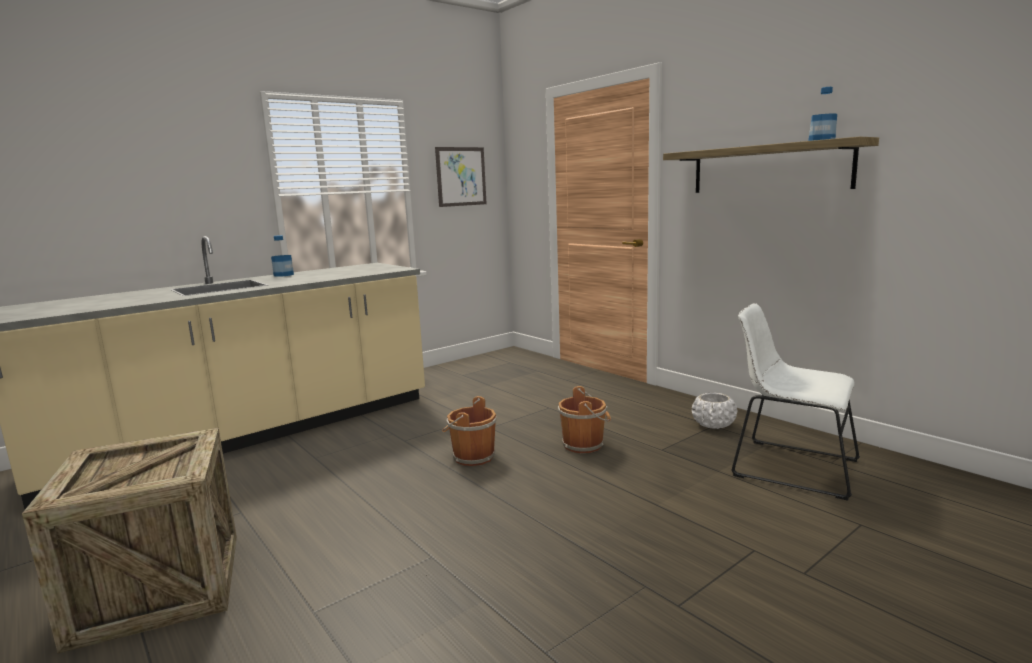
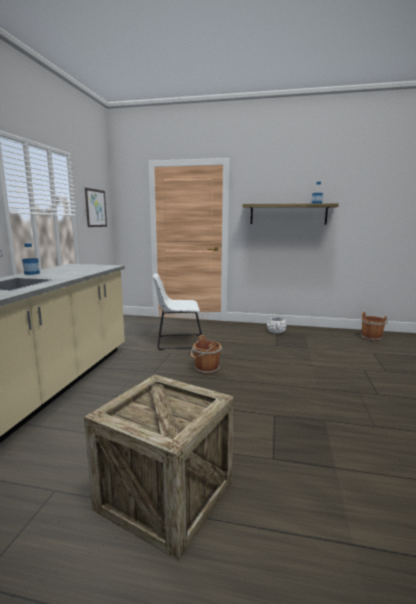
camera: 40 degrees left, 0 degrees up
(584, 444) = (244, 351): brown bucket -> brown bucket (371, 337)
(789, 466) = (325, 340): white chair -> white chair (177, 342)

